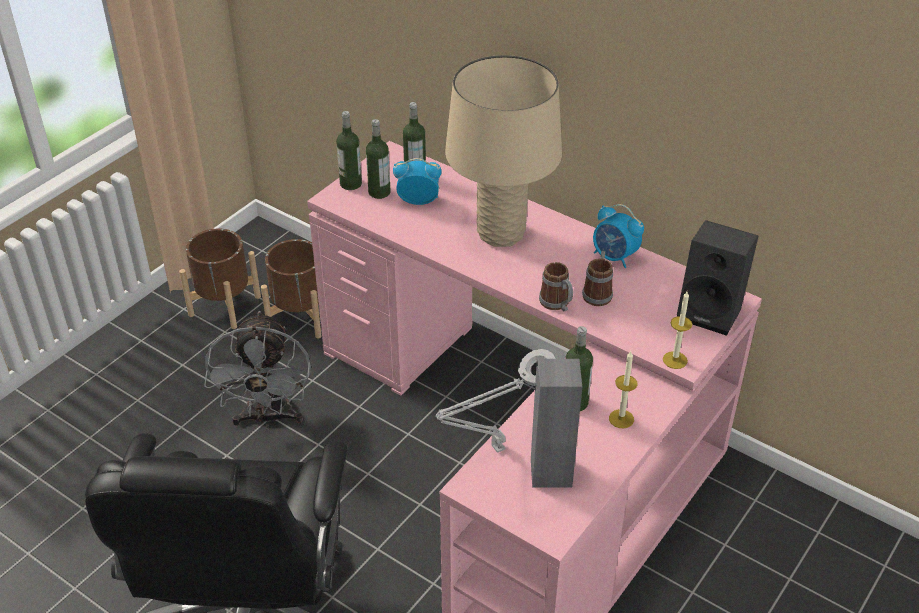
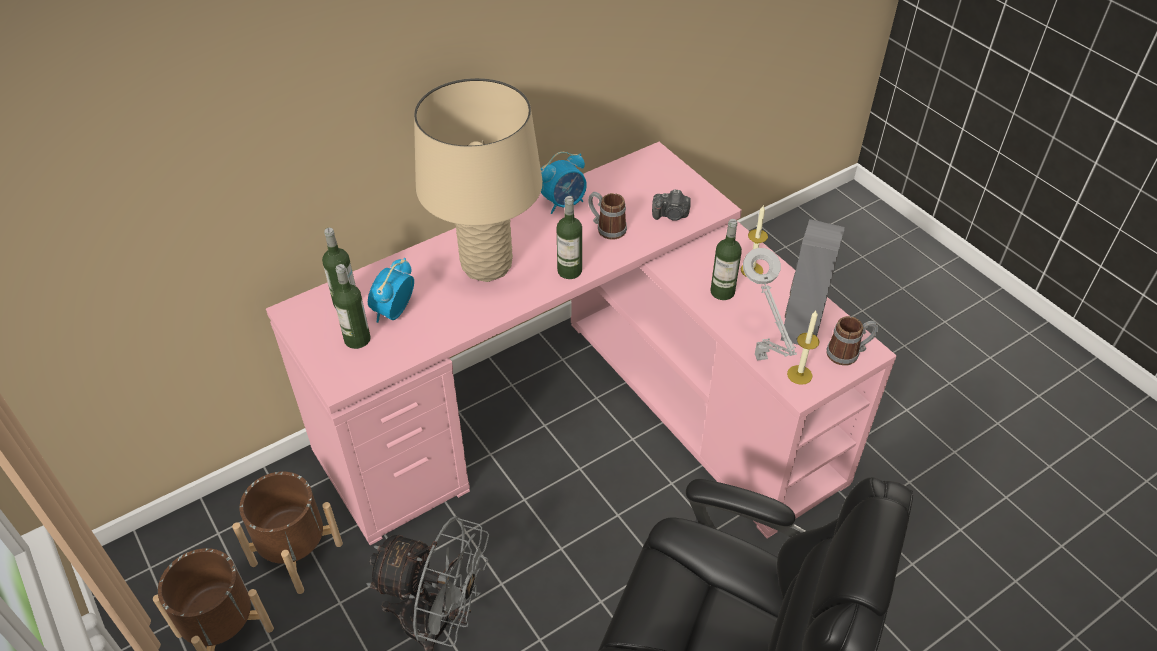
camera: 70 degrees left, 5 degrees up
(350, 184) = (325, 360): bottle -> bottle (569, 271)
(557, 304) = (610, 258): mug -> mug (848, 353)
(647, 332) = (671, 215): none -> camera
(675, 360) = (712, 211): candle -> candle (799, 375)
(712, 312) = (663, 172): black speaker -> none

